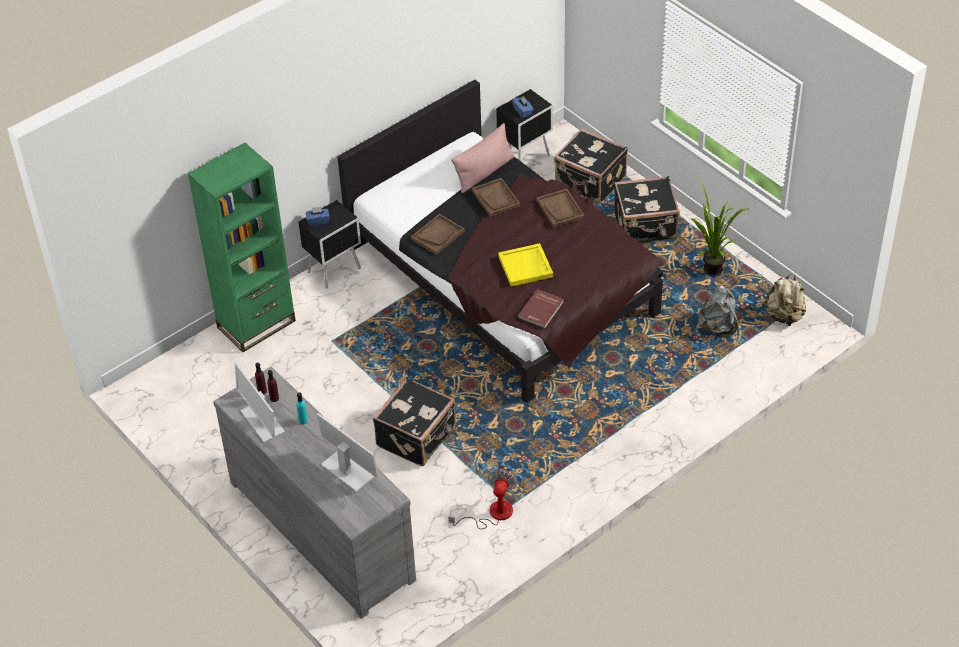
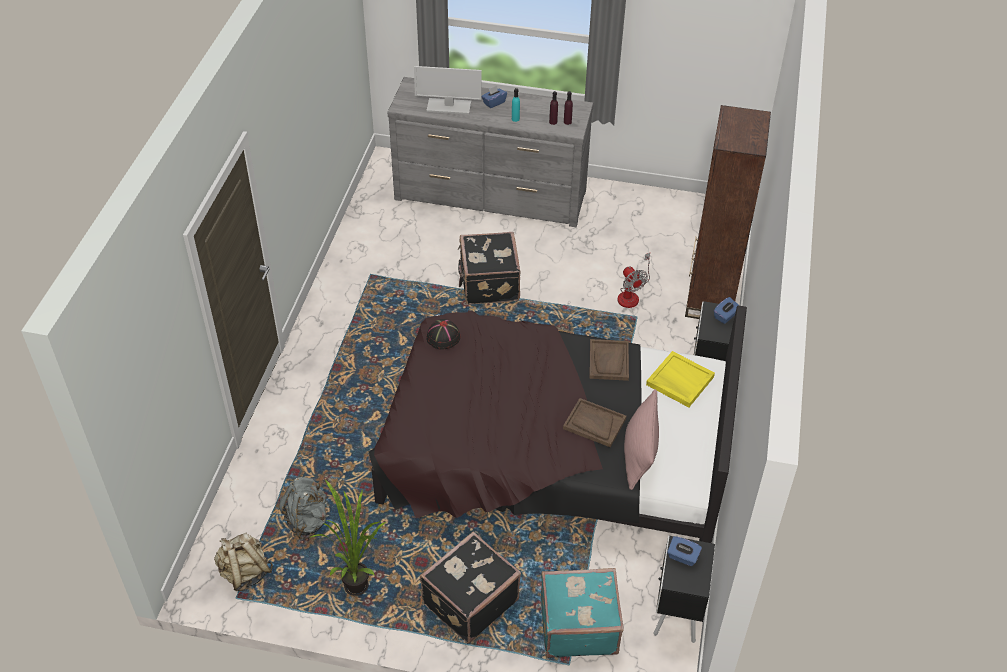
camera: 140 degrees right, 0 degrees up
(256, 324) = (710, 297): green bookcase -> brown bookcase
(262, 421) = (543, 106): monitor -> none
(301, 452) = (494, 102): none -> blue tissue box
(492, 514) = (379, 262): fan -> fan (631, 294)
(526, 267) = (494, 368): yellow tray -> yellow tray (679, 381)
(541, 310) = (443, 337): red book -> black hat
(560, 209) = (520, 446): brown tray -> none
(590, 182) = (578, 625): black suitcase -> turquoise suitcase

